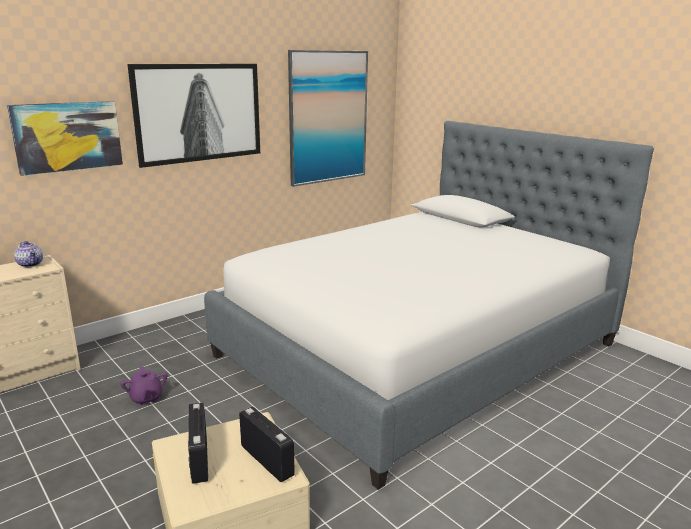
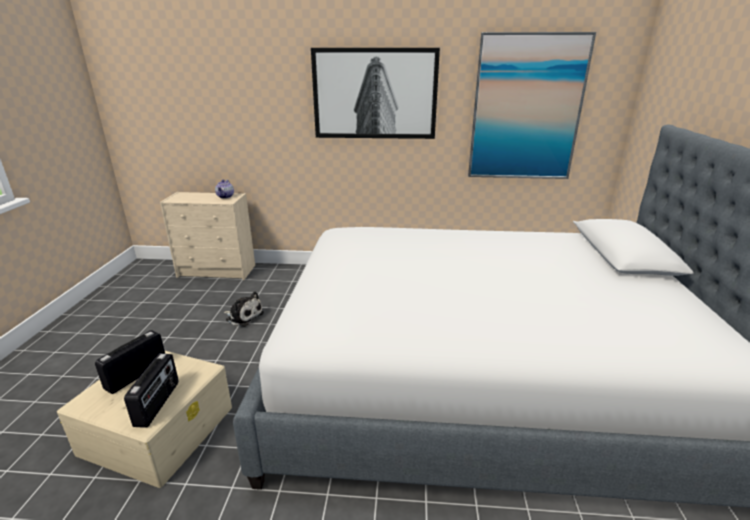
camera: 45 degrees right, 5 degrees up
(68, 136) = (264, 106): picture -> none
(146, 398) = (243, 316): purple teapot -> plush toy

